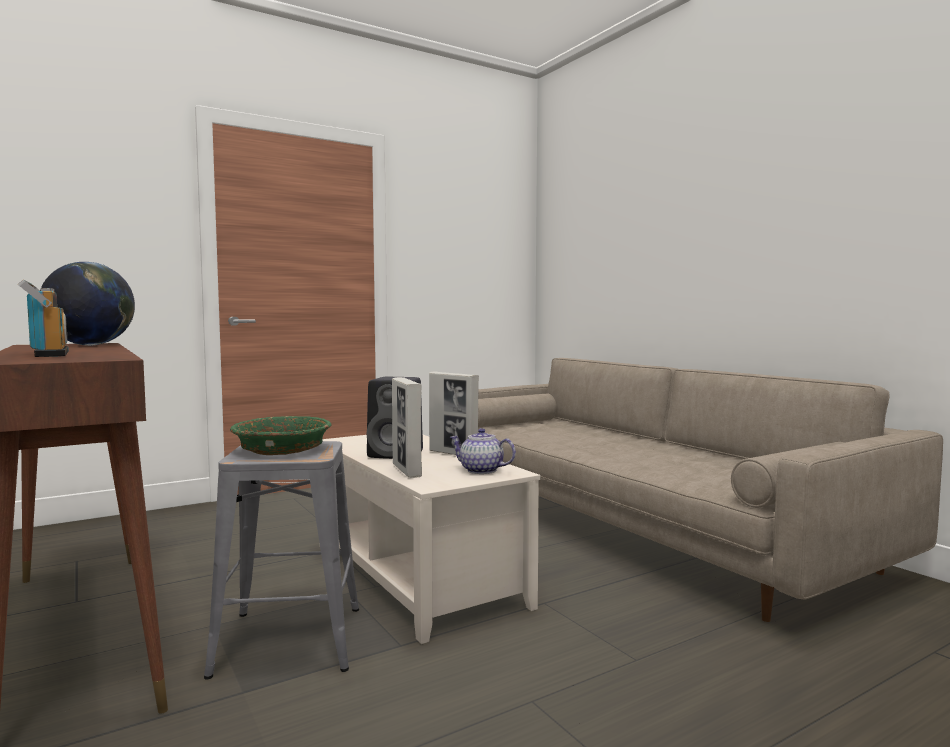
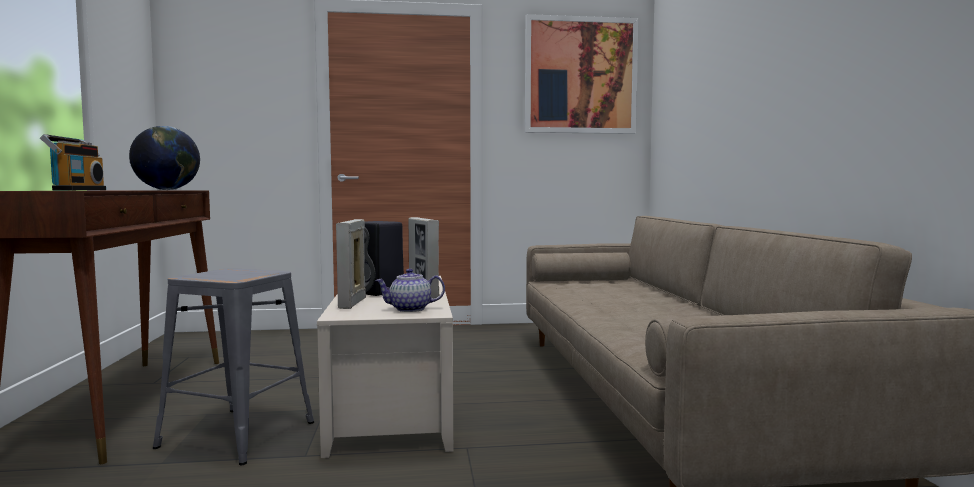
camera: 25 degrees right, 0 degrees up
(282, 450) = (231, 274): green bowl -> none
(477, 217) = (580, 76): none -> picture
(480, 470) = (410, 309): teapot -> teapot turned 60 degrees counterclockwise

